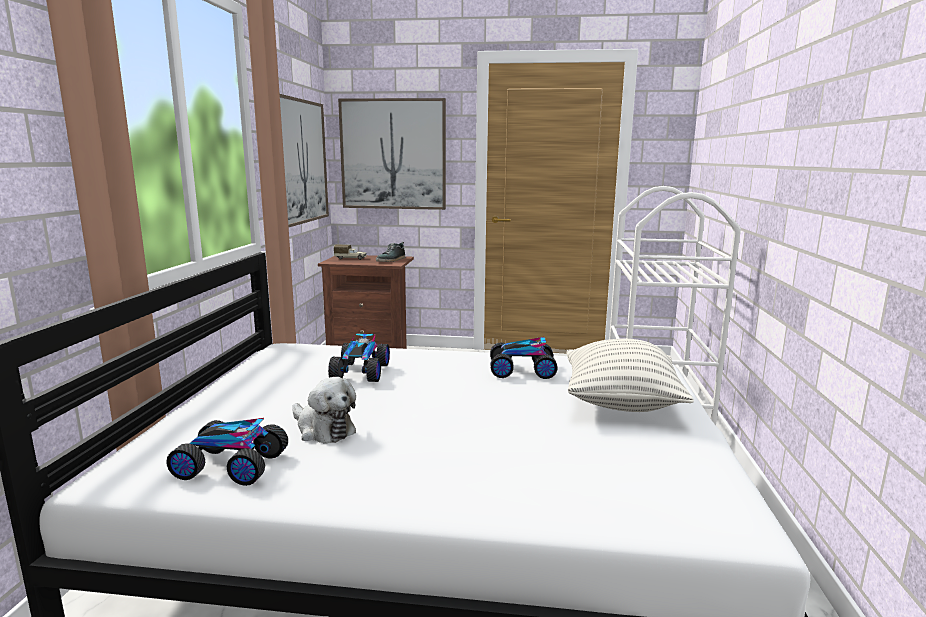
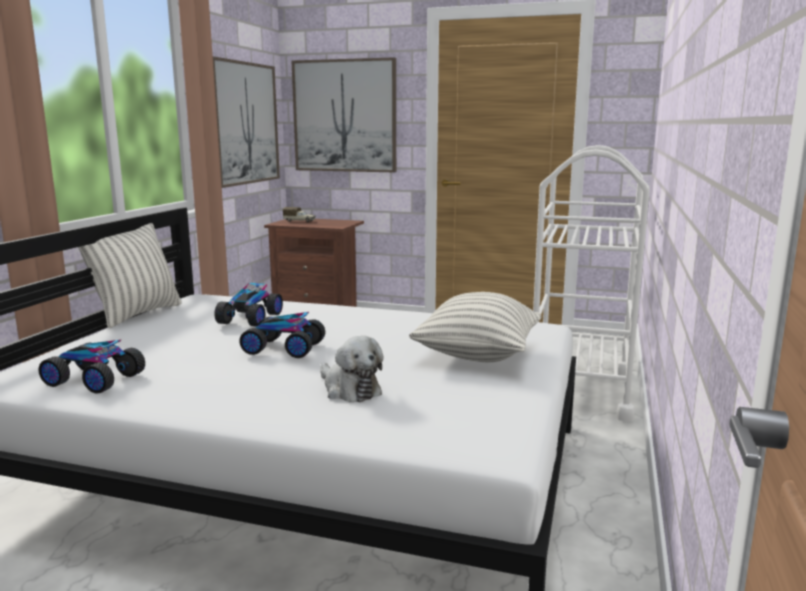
camera: 10 degrees right, 0 degrees up
(229, 372) = (137, 314): none -> pillow
(323, 429) = (187, 360): plush toy -> plush toy (349, 389)
(391, 260) = (338, 223): shoe -> none
(522, 370) = (405, 324): toy car -> toy car (284, 348)

